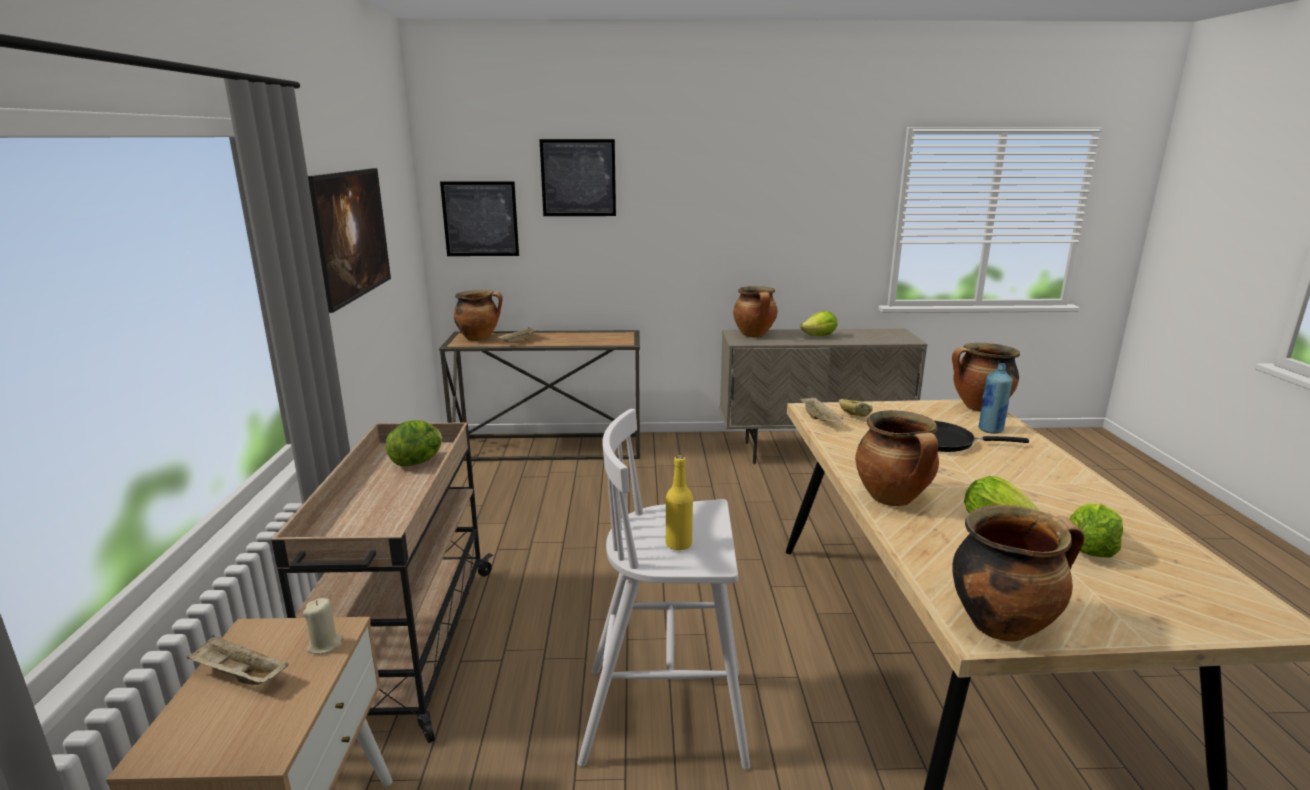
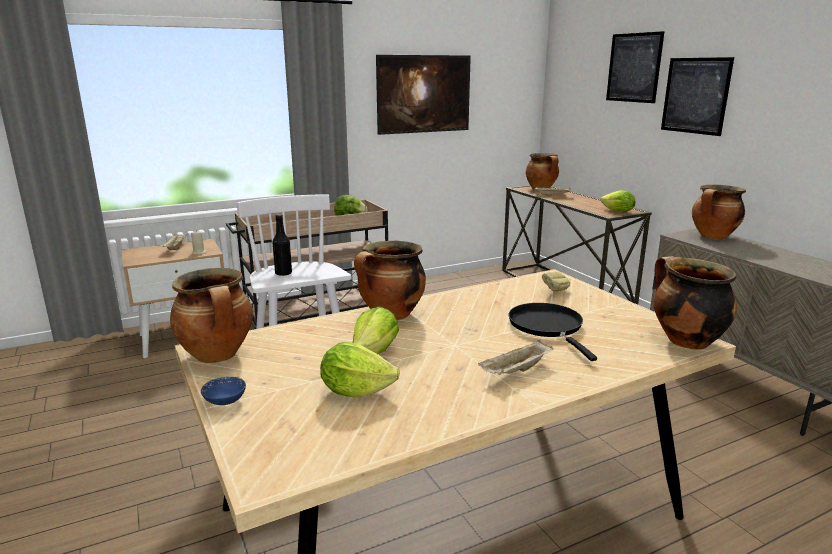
camera: 65 degrees right, 0 degrees up
(480, 219) = (571, 100): picture -> picture (695, 95)
(678, 544) = (283, 273): yellow bottle -> black bottle
(819, 336) = (775, 256): lettuce -> lettuce (618, 212)
(820, 420) = (529, 281): beige tray -> beige tray (516, 371)
(990, 430) = (617, 347): blue bottle -> none
(1129, 629) = (225, 400): none -> blue bowl

